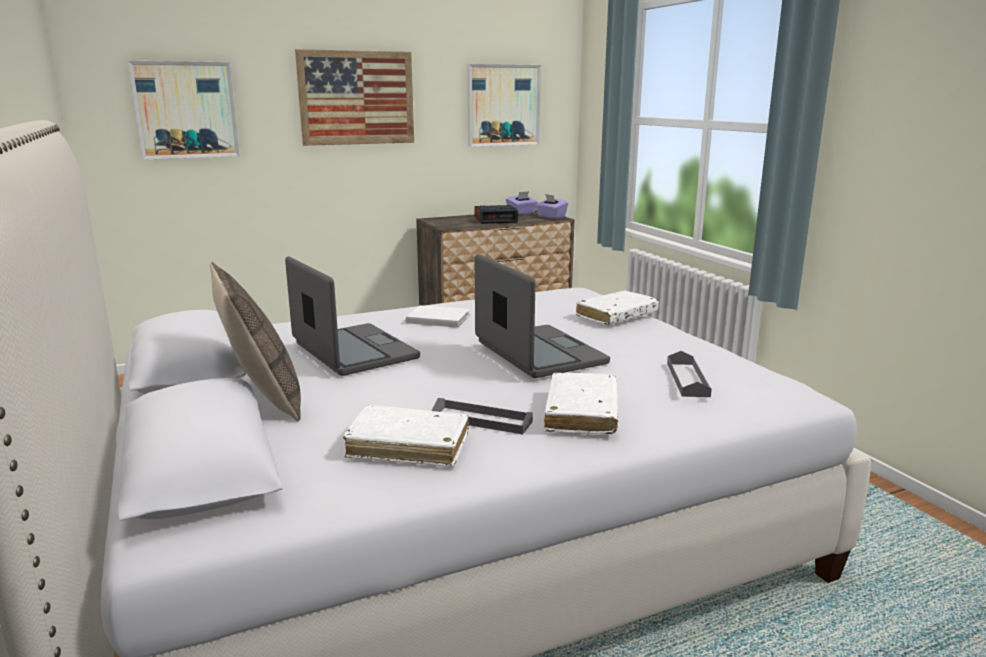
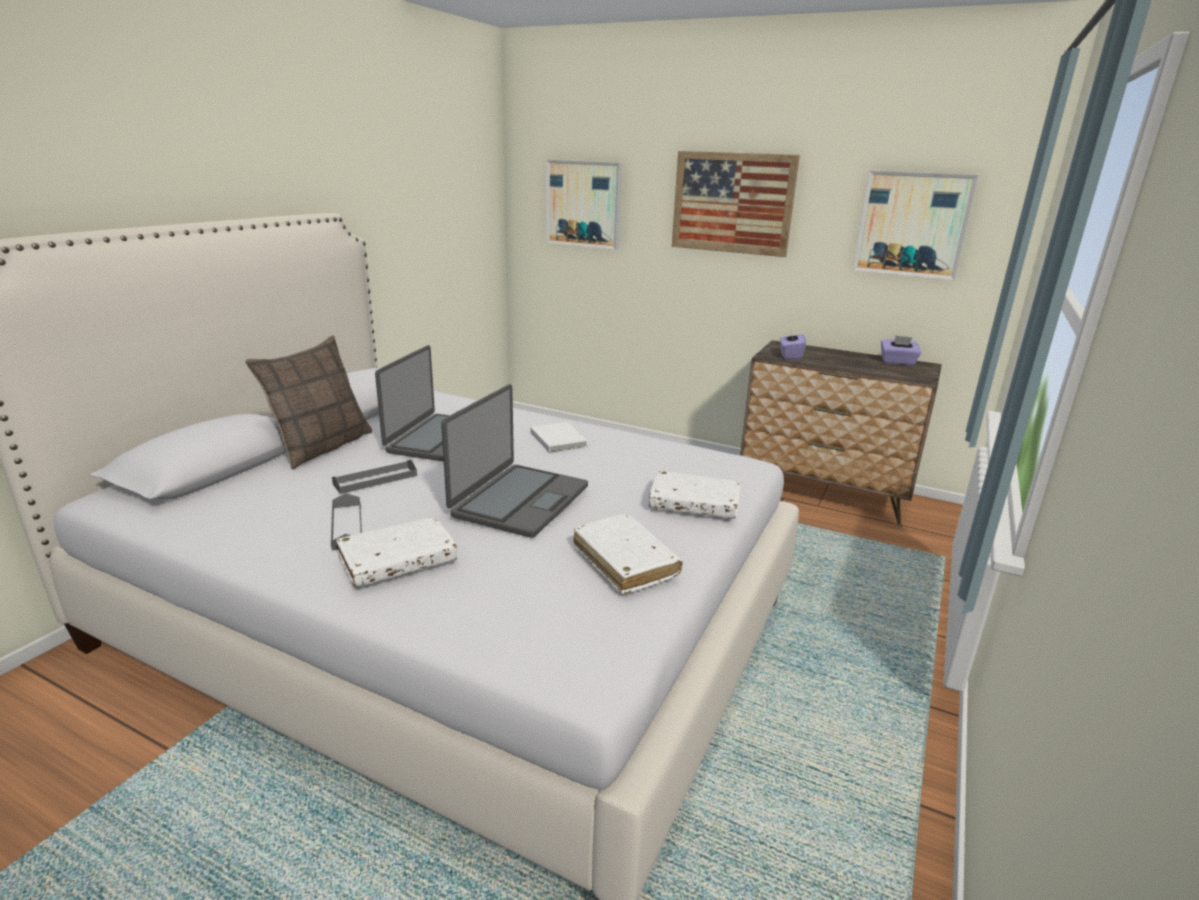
camera: 50 degrees right, 5 degrees up
(408, 447) = (275, 517): white book -> white book (625, 562)
(496, 220) = (842, 362): alarm clock -> none
(551, 217) = (916, 375): purple tissue box -> purple tissue box (790, 356)
(687, 379) = (537, 589): grey tray -> grey tray (375, 480)

